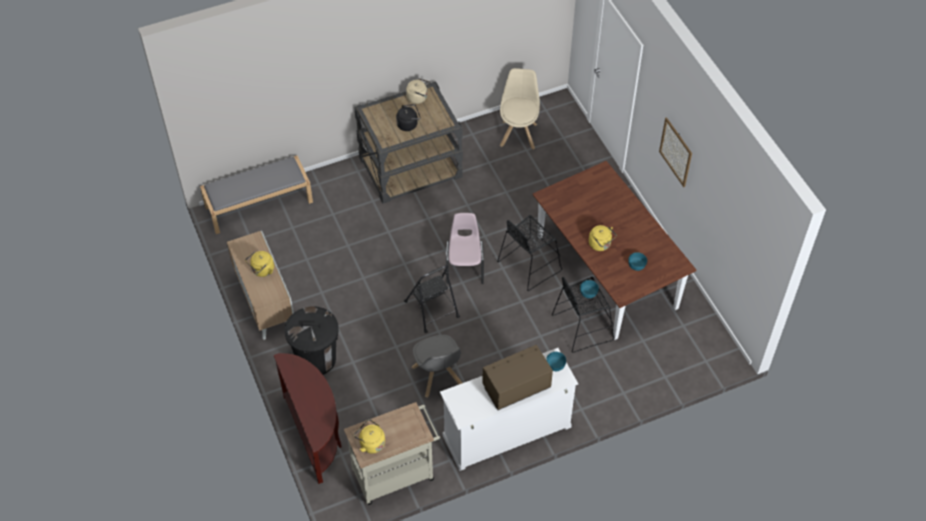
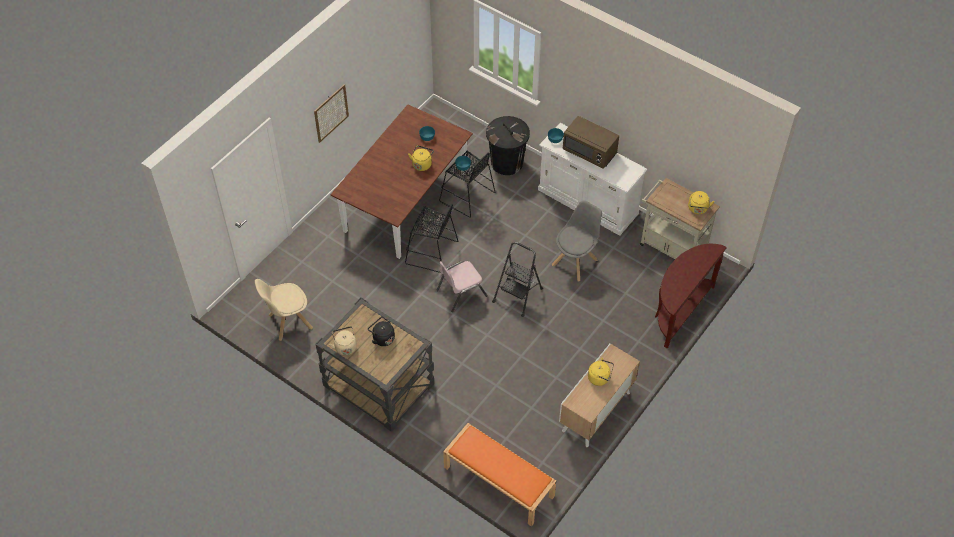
camera: 120 degrees left, 0 degrees up
(259, 204) = (498, 481): grey bench -> orange bench
(316, 359) = (619, 345): black trash can -> black trash can (507, 163)

